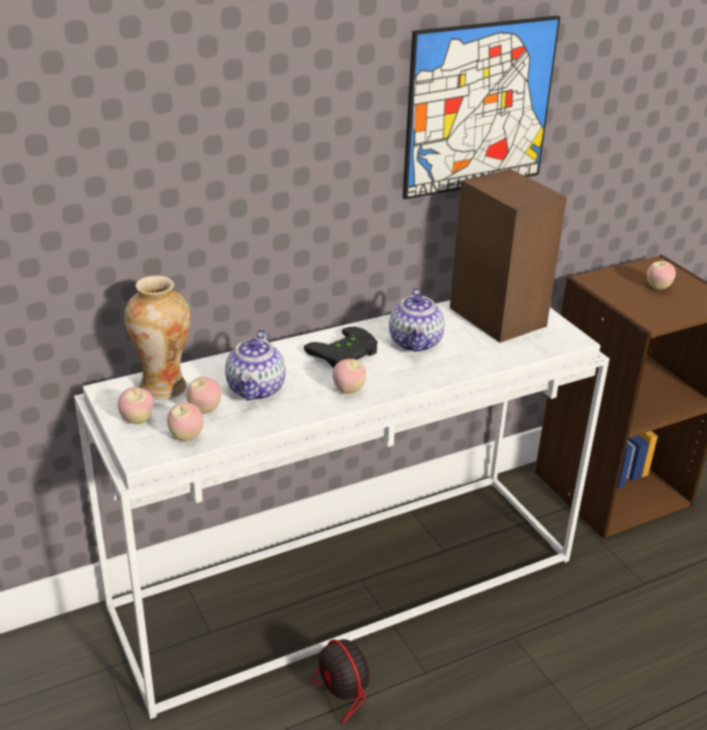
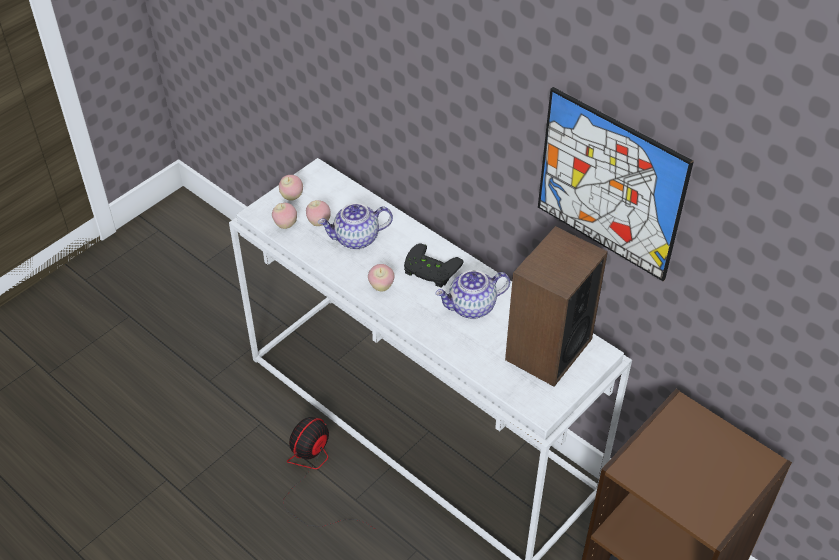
camera: 70 degrees right, 15 degrees up
(163, 387) = (334, 194): vase -> none
(658, 287) = (706, 467): apple -> none

